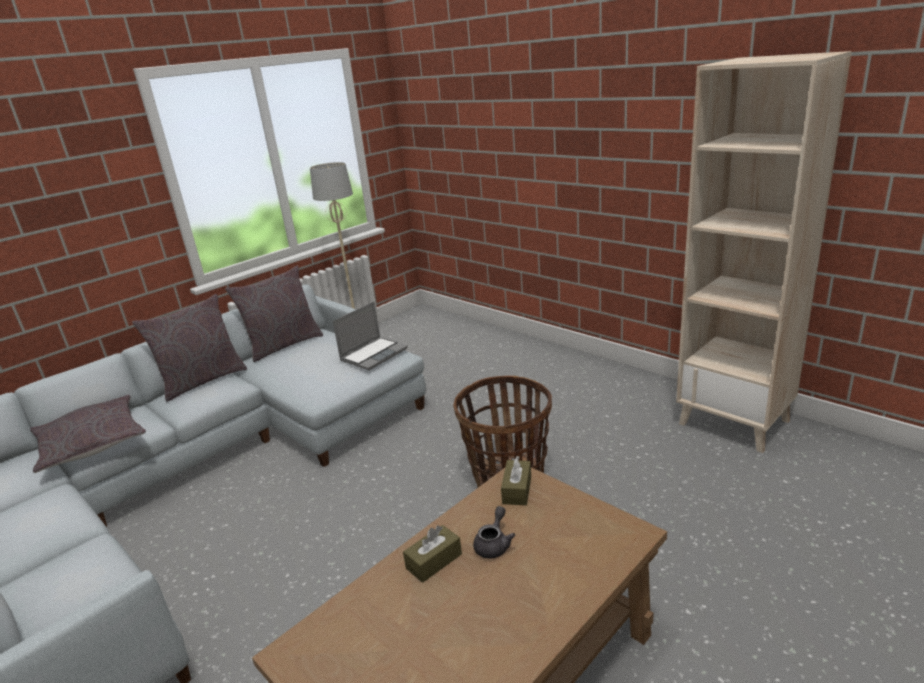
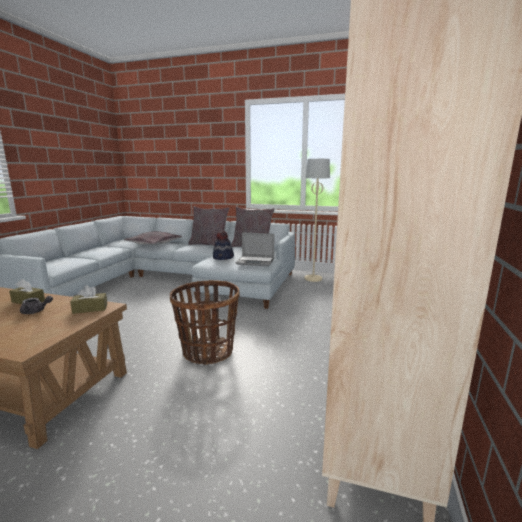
camera: 60 degrees right, 10 degrees down
(318, 376) = (223, 257): none -> hat

